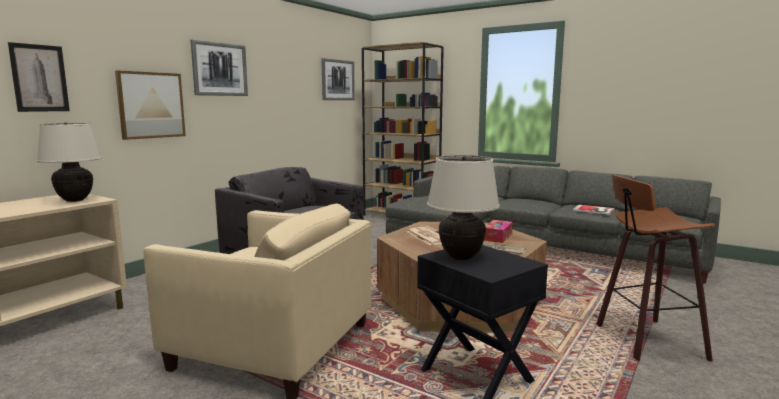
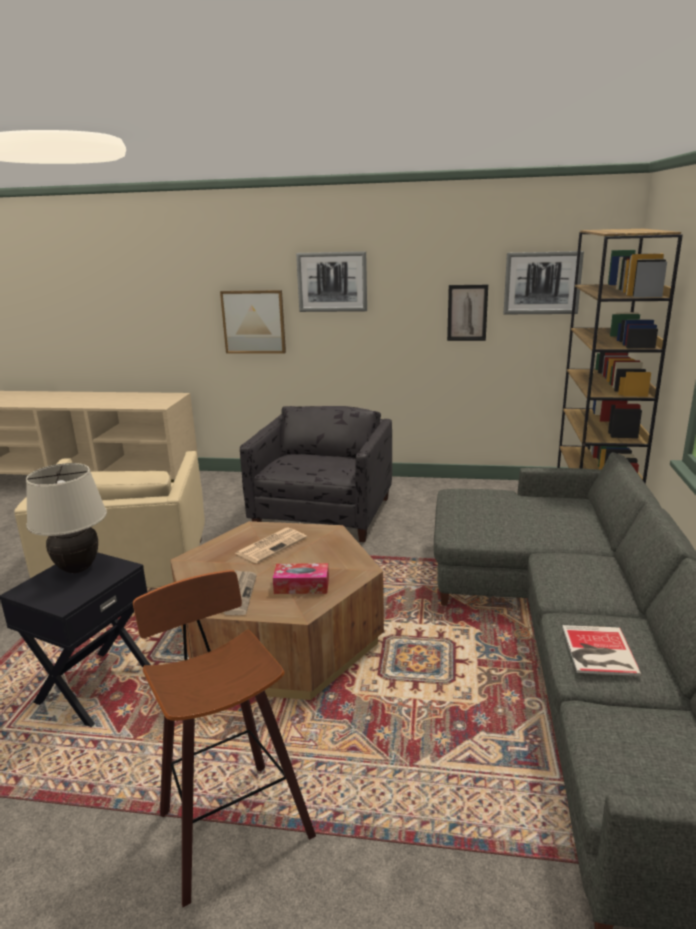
camera: 65 degrees right, 10 degrees up
(39, 78) = (165, 301): picture -> picture (467, 313)
(75, 200) = (155, 402): beige table lamp -> none

